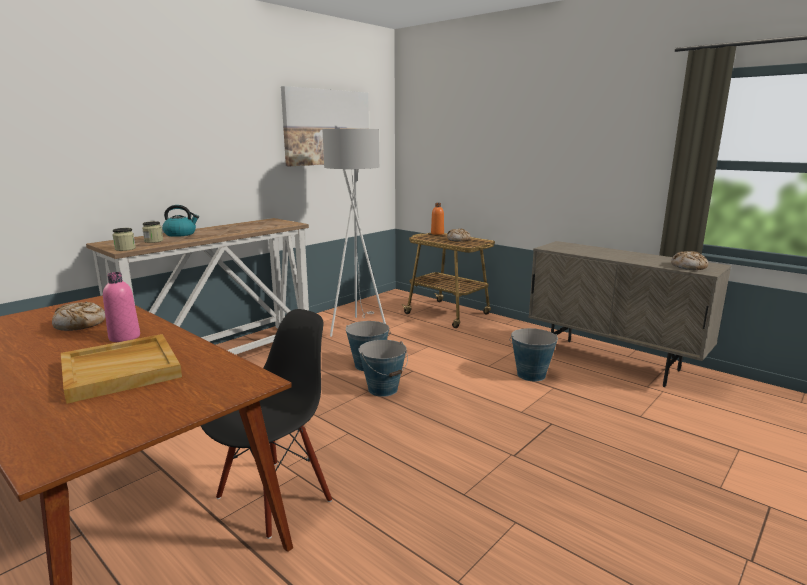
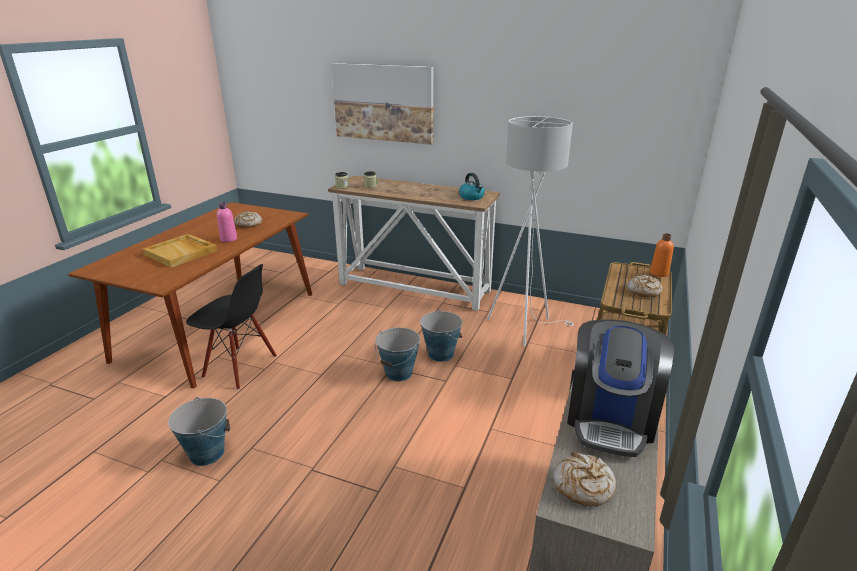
camera: 70 degrees right, 10 degrees up
(181, 234) = (399, 185): kettle -> kettle (472, 197)
(327, 127) = (586, 109): picture -> picture (383, 103)
(531, 375) = (487, 465): bucket -> bucket (207, 453)
(625, 256) = (610, 419): none -> coffee machine

